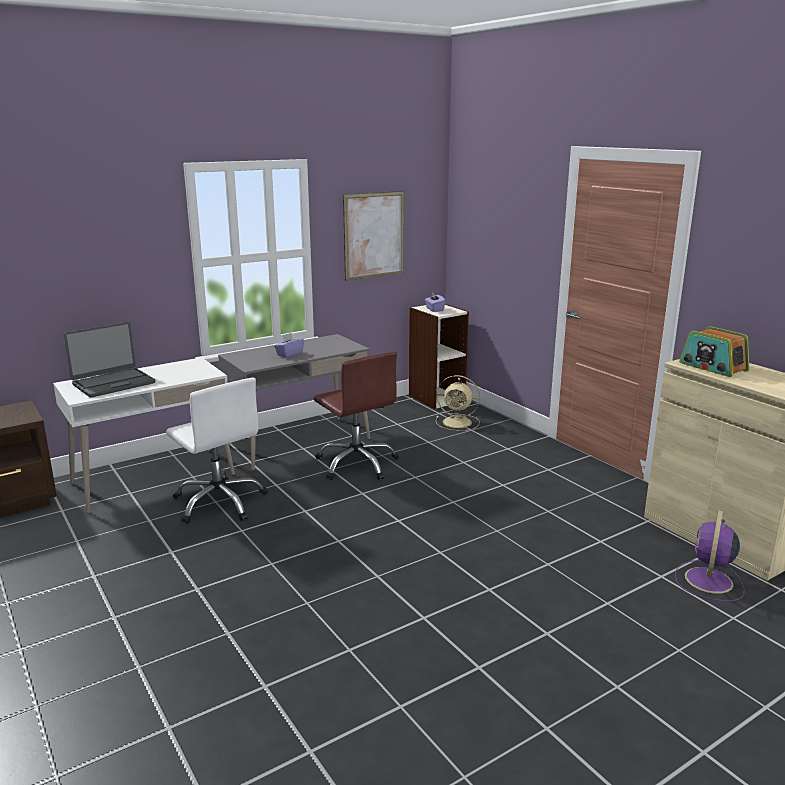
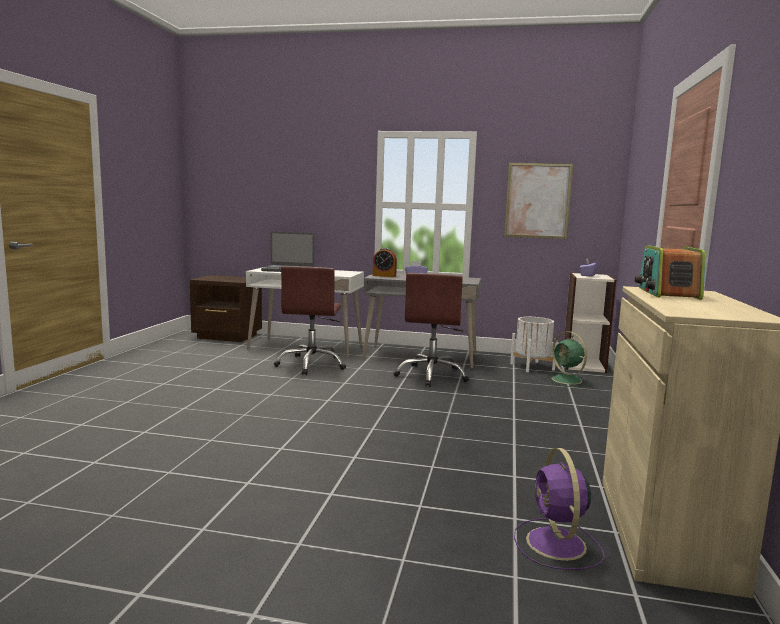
camera: 45 degrees right, 10 degrees down
(220, 502) = (312, 365): white office chair -> brown office chair
(251, 360) = (384, 276): none -> alarm clock
(407, 416) = (532, 367): none -> white planter
(458, 422) = (567, 380): beige fan -> green fan
(708, 581) = (557, 545): purple fan -> purple fan turned 75 degrees counterclockwise

